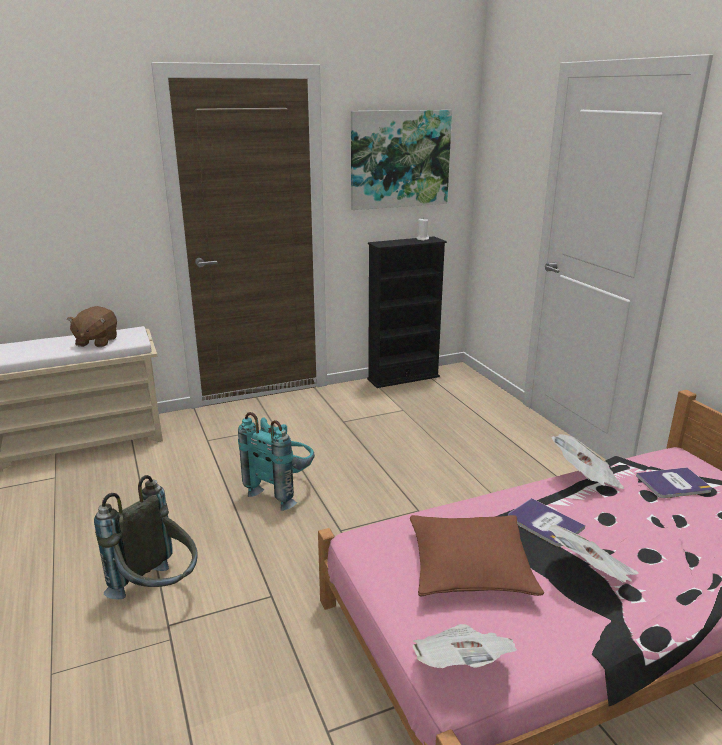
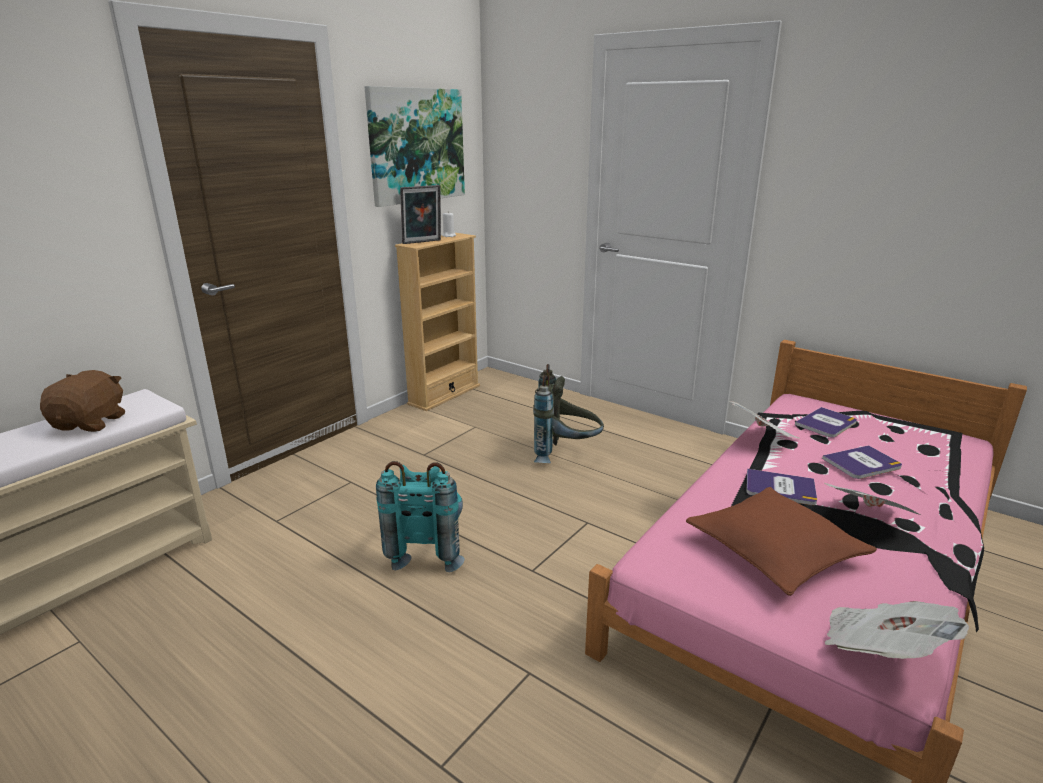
camera: 30 degrees left, 0 degrees up
(96, 341) = (91, 423): brown plush toy -> brown plush toy turned 150 degrees counterclockwise
(159, 591) = (389, 730): grey backpack -> grey backpack (565, 455)
(391, 242) = (422, 242): none -> picture frame
(403, 378) = (444, 395): black bookcase -> beige bookcase
(657, 528) = (862, 463): none -> book

